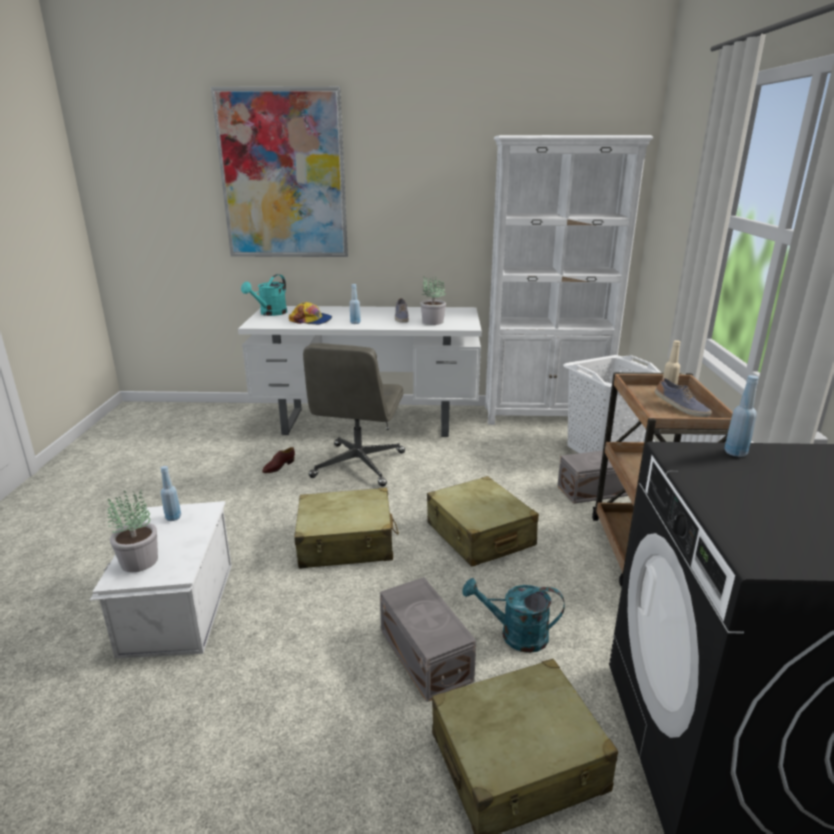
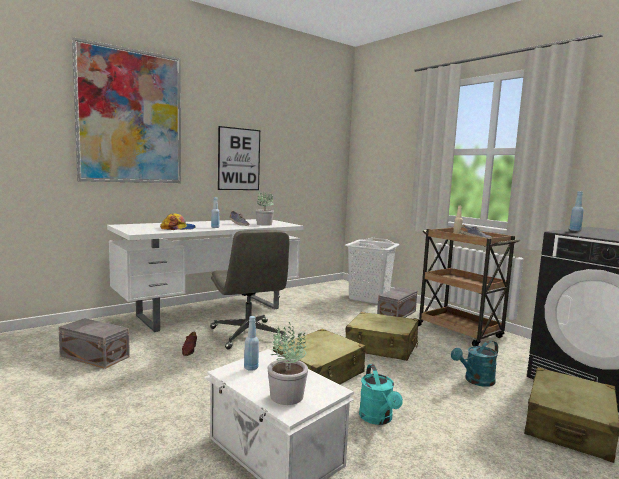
camera: 40 degrees left, 15 degrees down
(270, 313) = (130, 227): turquoise watering can -> turquoise watering can (378, 419)
(425, 653) = (457, 405): grey storage box -> grey storage box (95, 356)
(433, 221) = (239, 159): none -> picture
(545, 416) = (314, 289): white bookcase -> none

